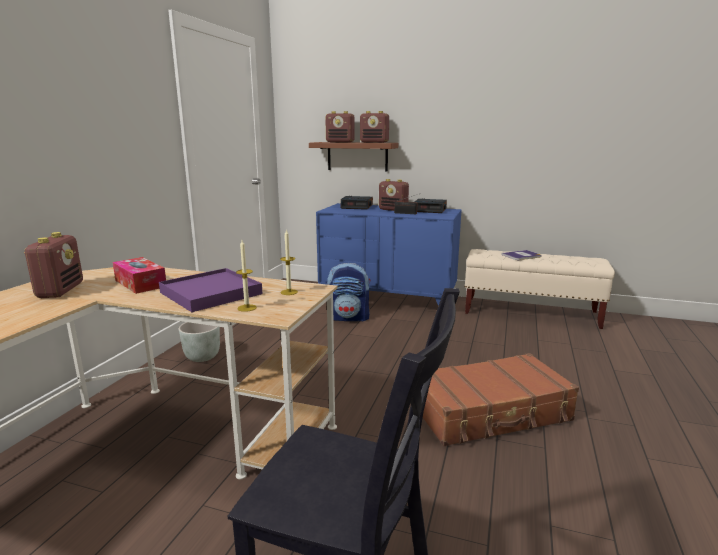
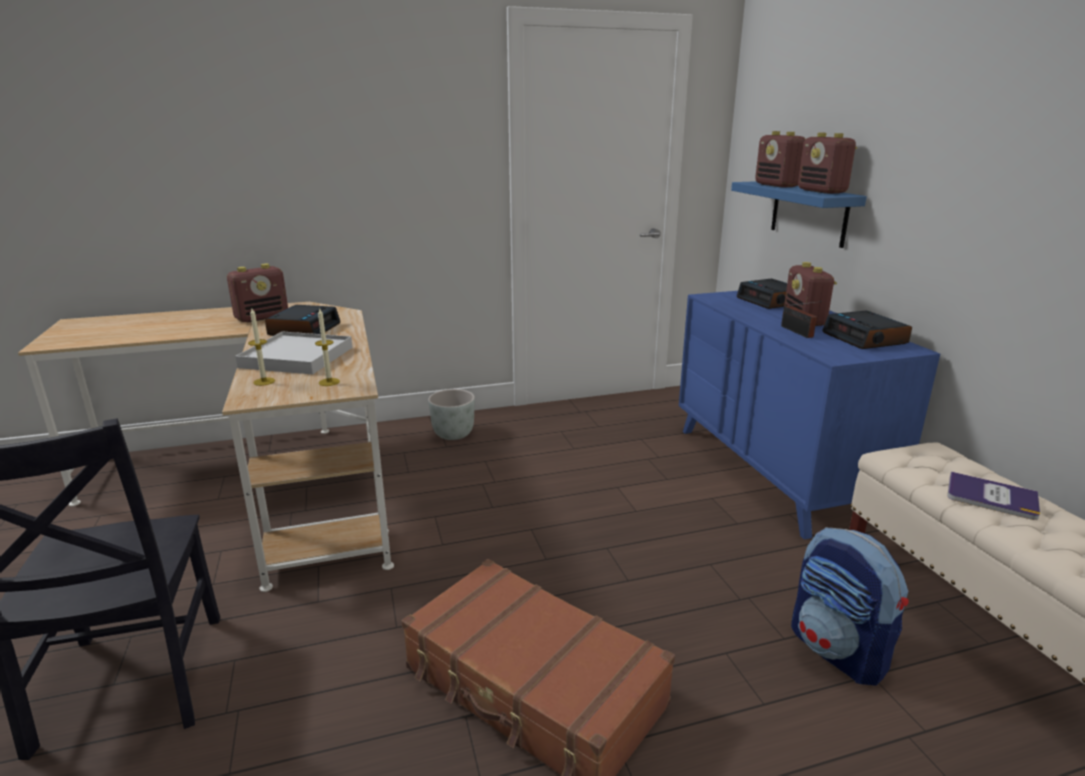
camera: 55 degrees right, 5 degrees up
(140, 283) = (304, 329): tissue box -> alarm clock
(210, 293) = (297, 357): purple tray -> white tray
(349, 317) = (664, 468): backpack -> backpack (839, 651)
(357, 156) = (809, 213): brown shelf -> blue shelf

